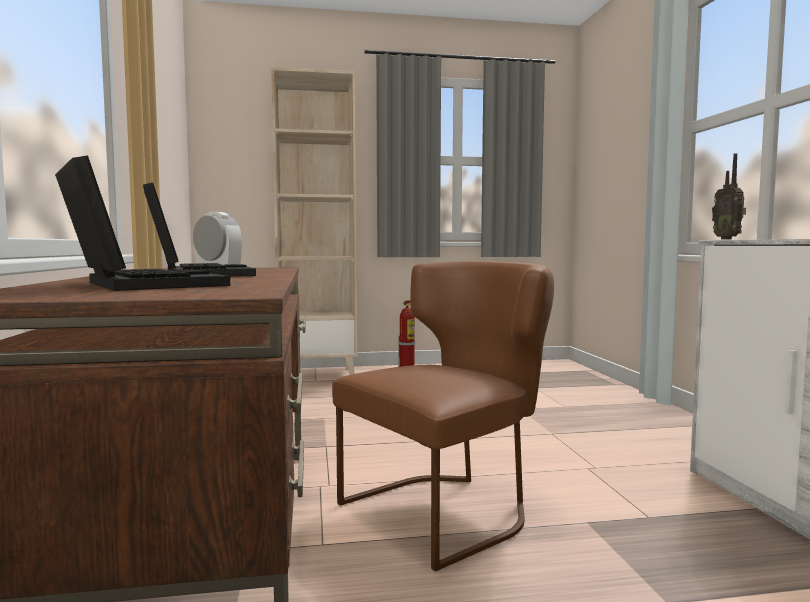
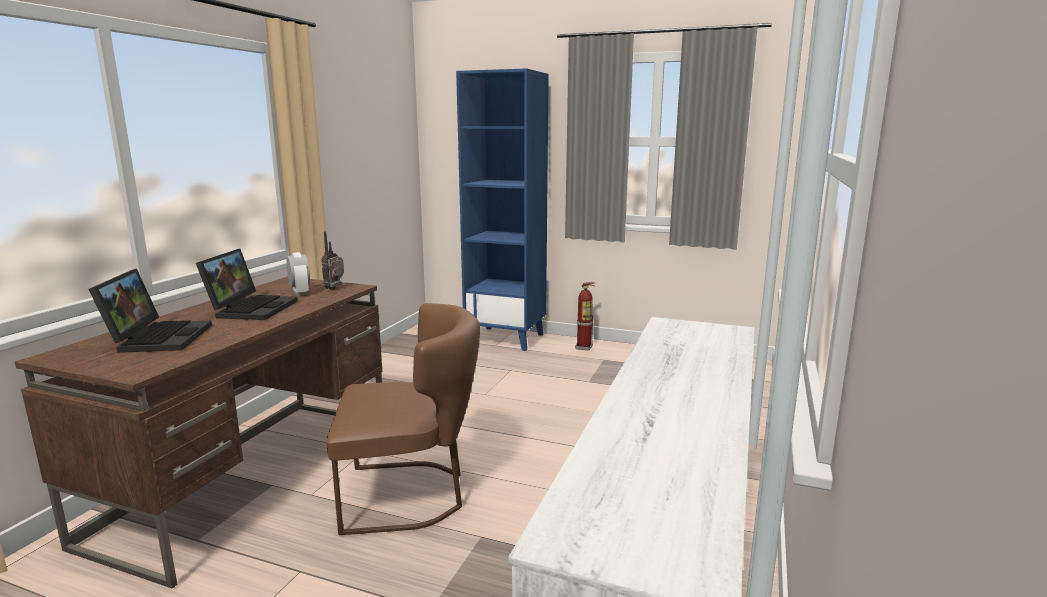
camera: 30 degrees right, 10 degrees up
(318, 374) = (506, 338): beige bookcase -> blue bookcase
(728, 239) = (661, 324): radio -> radio (335, 289)

